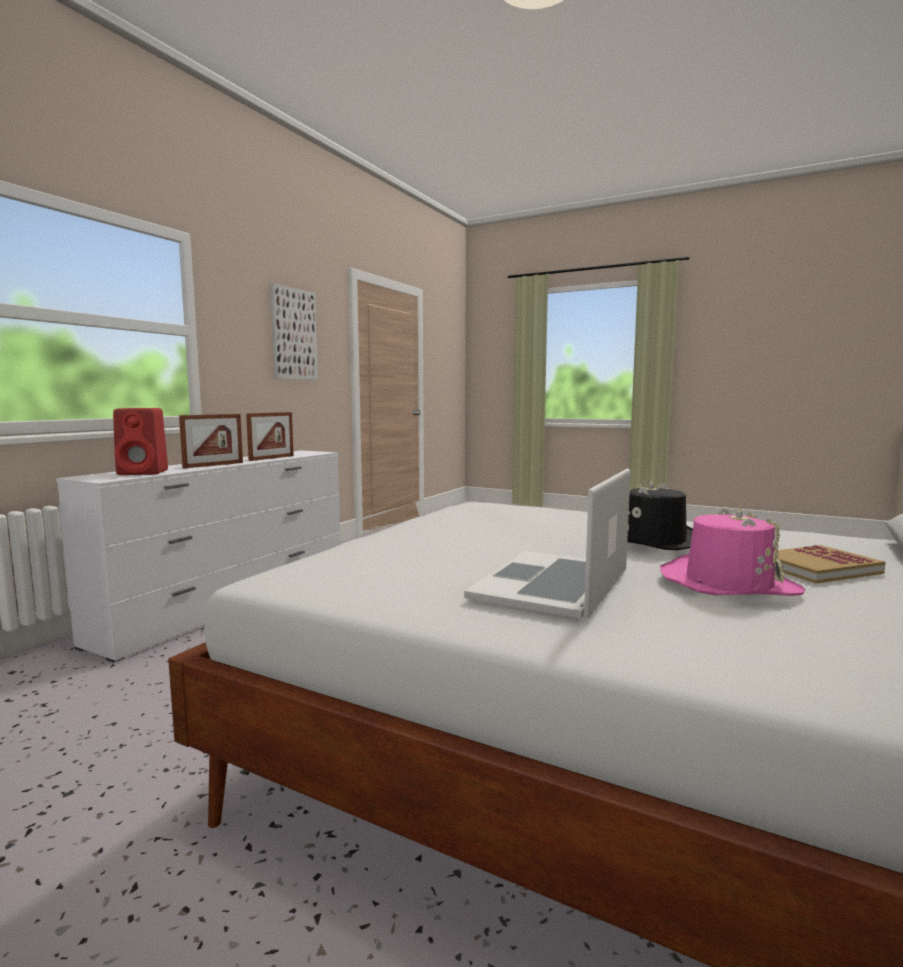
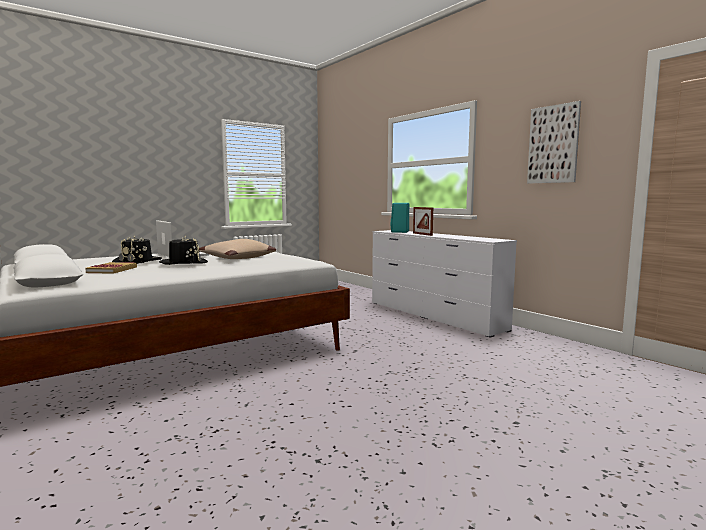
camera: 115 degrees right, 0 degrees up
(145, 472) = (400, 232): red speaker -> turquoise speaker
(272, 458) = (454, 237): picture frame -> none
(515, 535) = (238, 258): none -> beige pillow
(727, 583) = (138, 262): pink hat -> black hat

